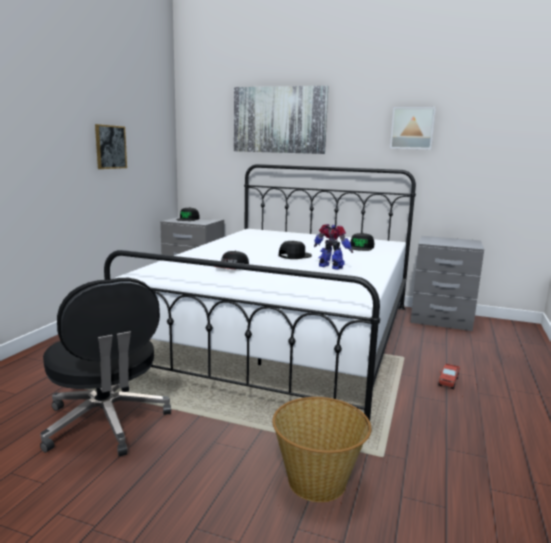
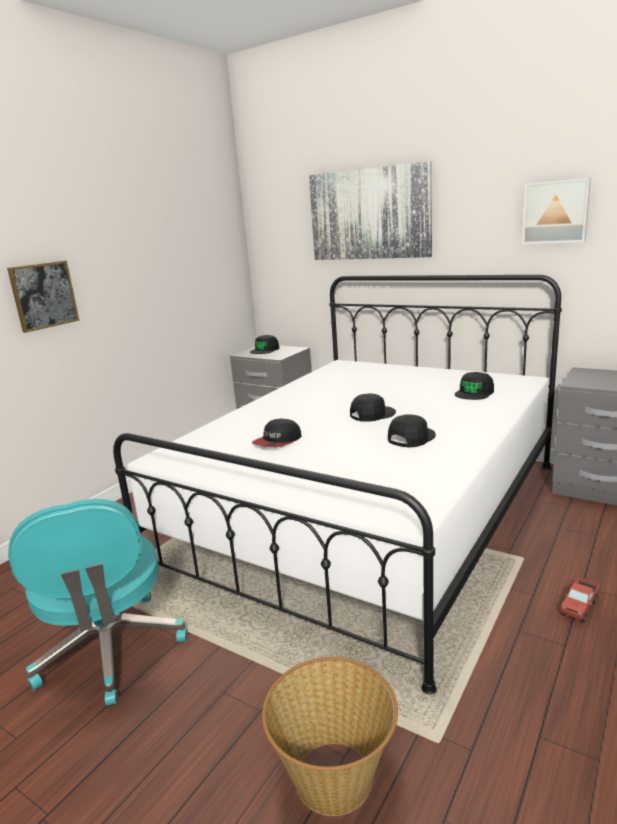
camera: 15 degrees right, 5 degrees up
(106, 423) = (111, 650): black office chair -> turquoise office chair
(110, 147) = (152, 277): picture -> picture (43, 295)
(330, 267) = (411, 437): toy robot -> black cap

